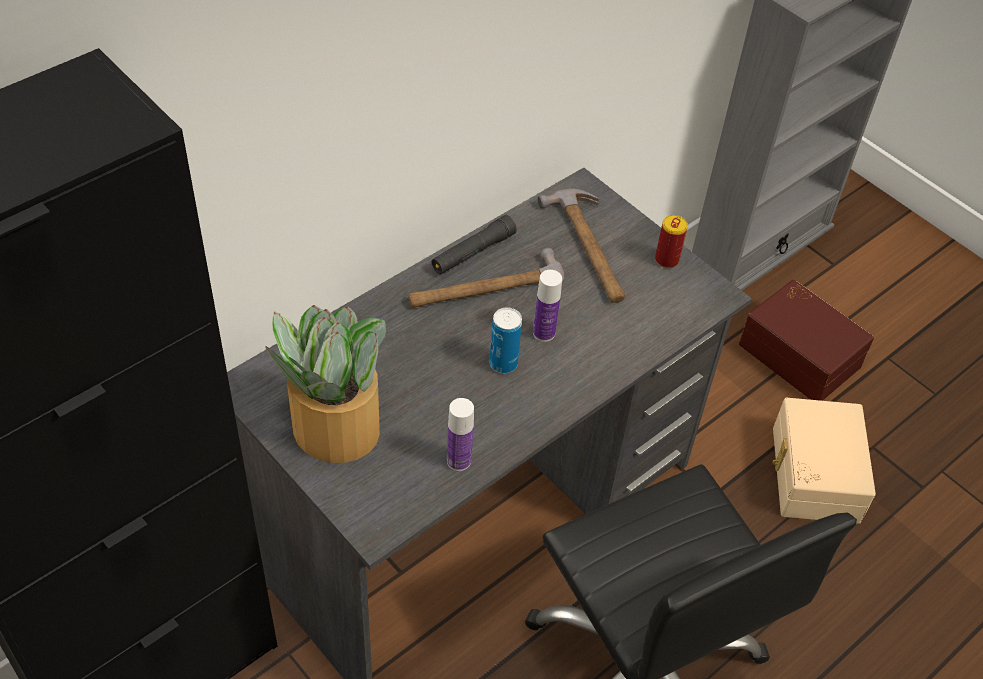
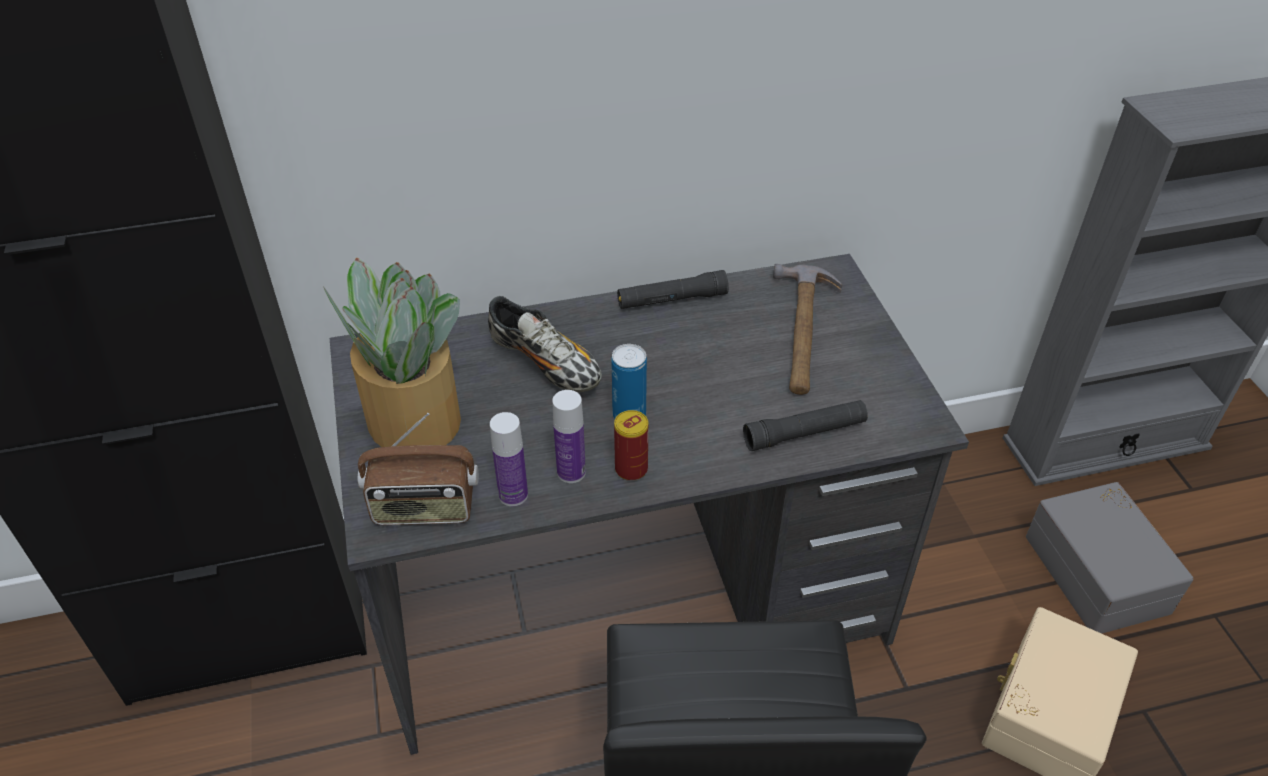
camera: 30 degrees right, 5 degrees down
(398, 498) = (424, 508): none -> radio
(409, 343) = (545, 363): none -> shoe
(486, 291) = (661, 339): hammer -> none
(544, 333) = (694, 399): bottle -> bottle (571, 472)
(639, 332) = (805, 433): none -> black flashlight
(666, 259) = (887, 369): can -> can (631, 469)
(801, 354) = (1099, 572): brown storage box -> grey storage box

